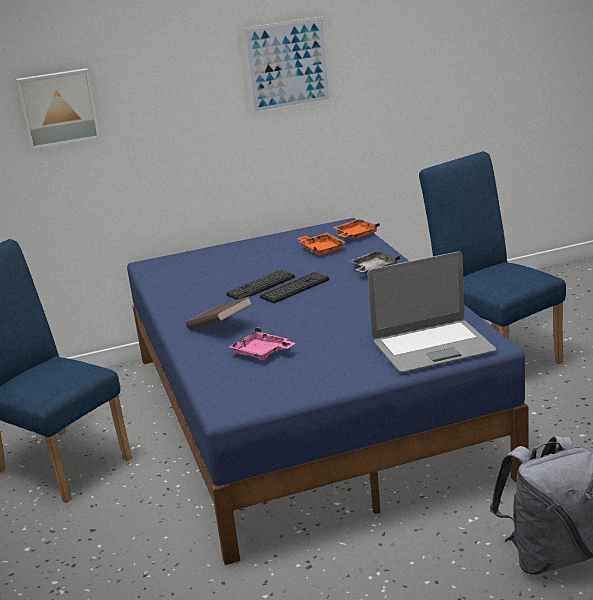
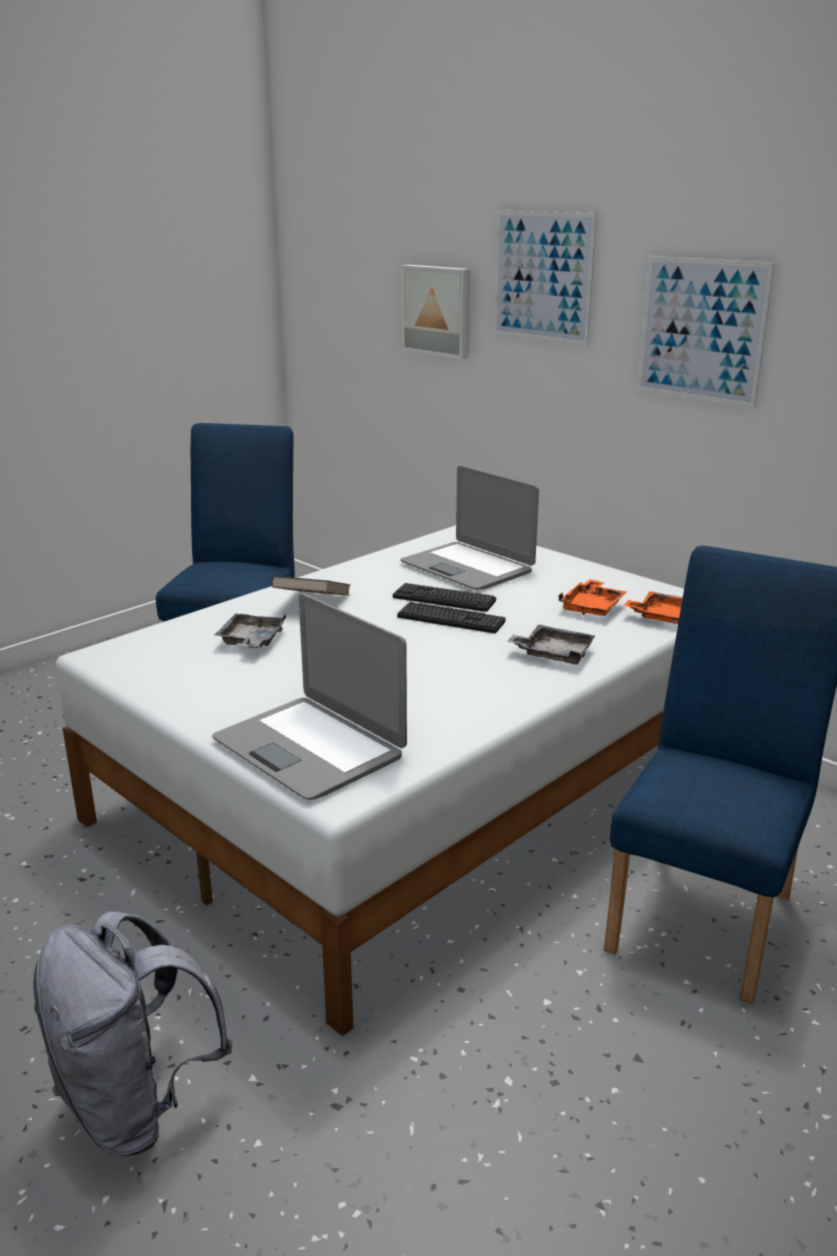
camera: 60 degrees right, 0 degrees up
(158, 59) = (542, 277): none -> picture
(216, 272) = (467, 567): none -> laptop
(262, 353) = (251, 641): pink tray -> grey tray
(309, 411) = (419, 785): blue bed -> white bed

